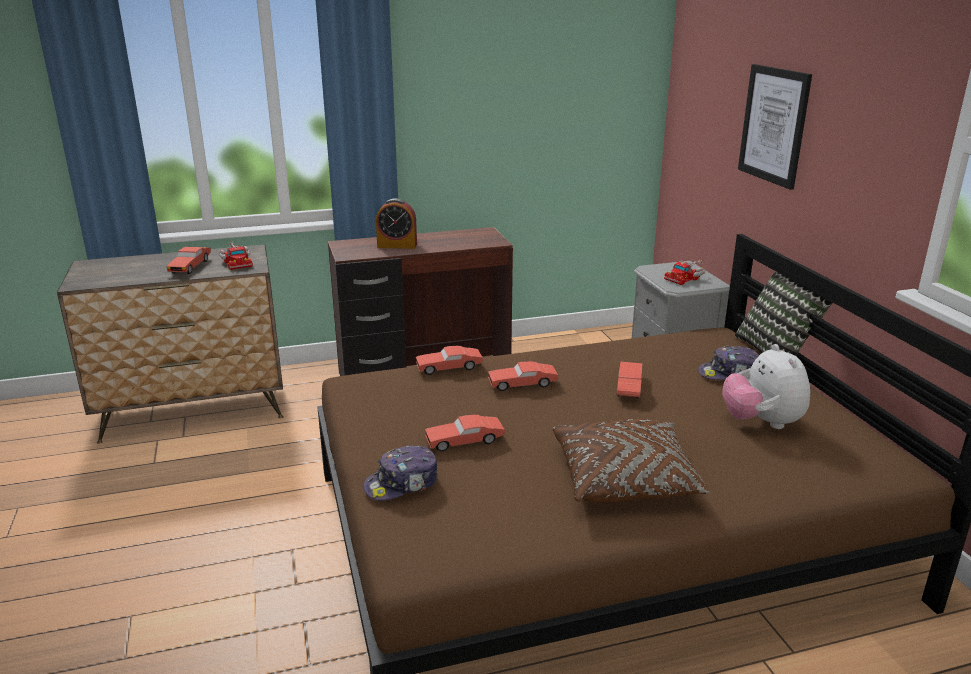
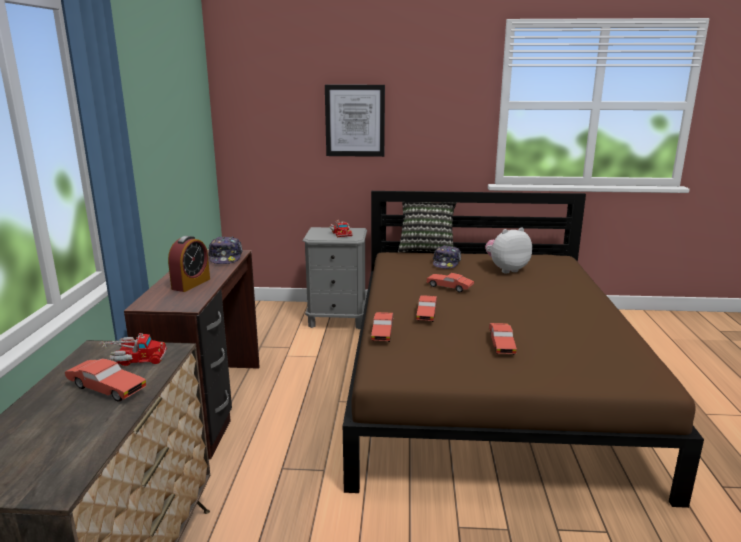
camera: 70 degrees left, 5 degrees down
(402, 484) = (558, 372): cap -> cap (226, 258)
(625, 479) = (559, 309): brown pillow -> none
(762, 422) = (506, 269): plush toy -> plush toy turned 150 degrees clockwise

